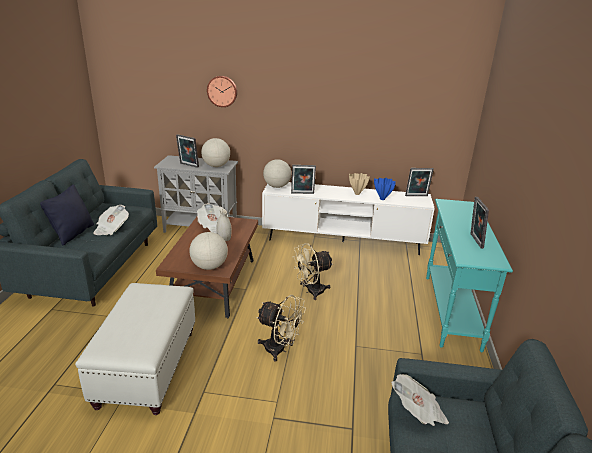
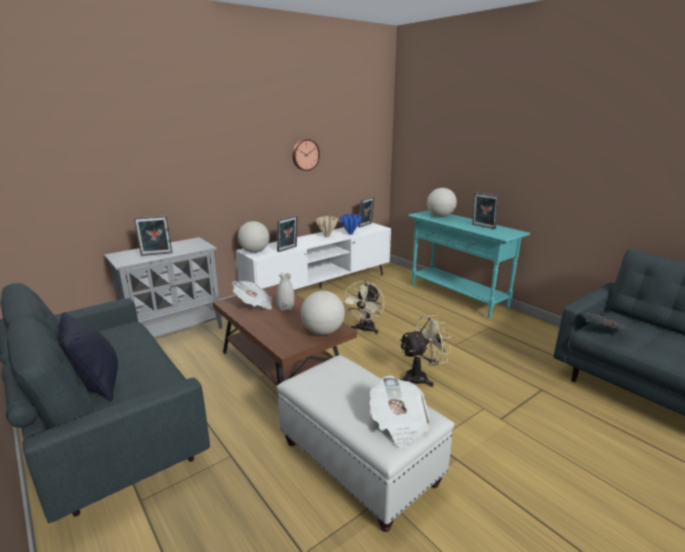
camera: 45 degrees left, 5 degrees down
(111, 229) = (141, 355): newspaper -> newspaper (399, 424)
(216, 166) = (189, 246): globe -> globe (440, 216)
(222, 91) = (169, 155): wall clock -> wall clock (305, 154)

